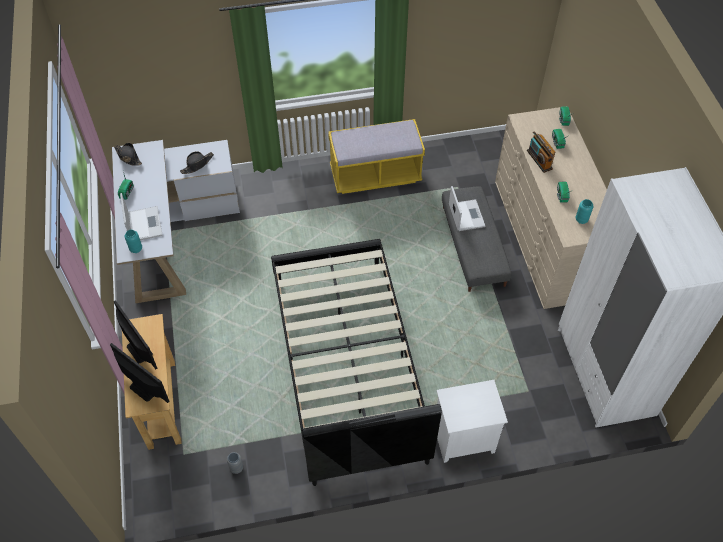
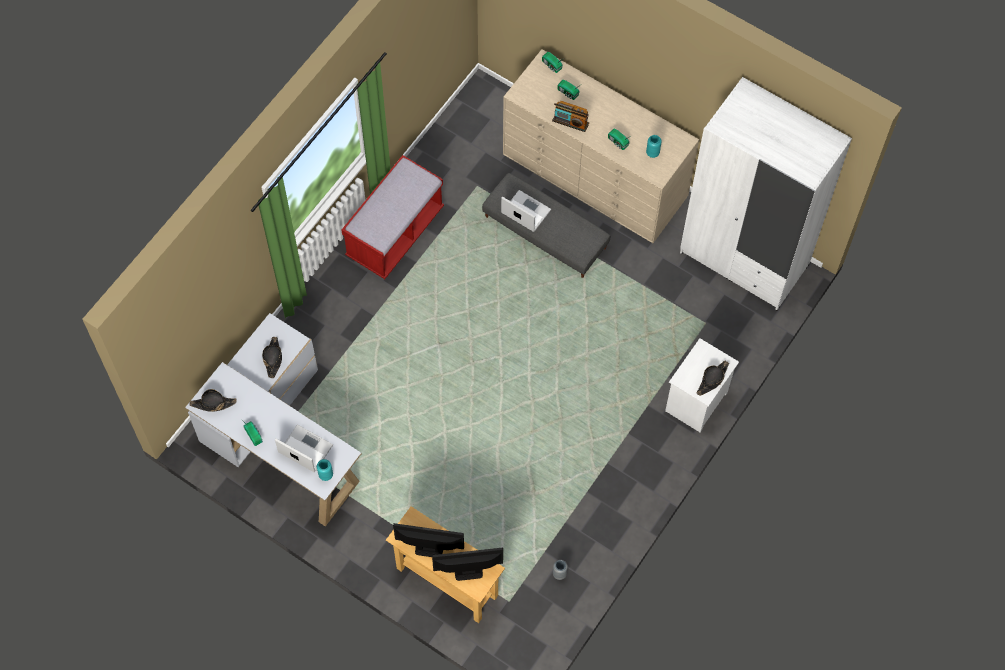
camera: 45 degrees left, 10 degrees up
(347, 366) = (555, 423): black bed -> none
(375, 175) = (395, 233): yellow bench -> red bench
(471, 416) = (712, 379): none -> black hat

